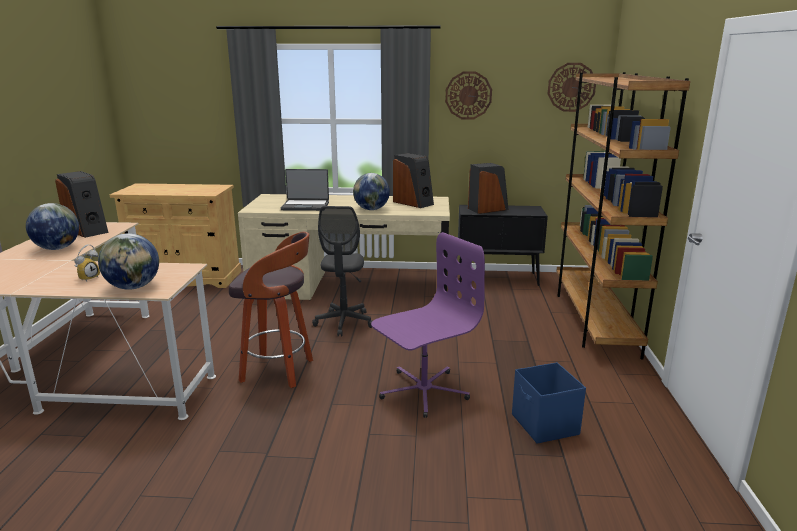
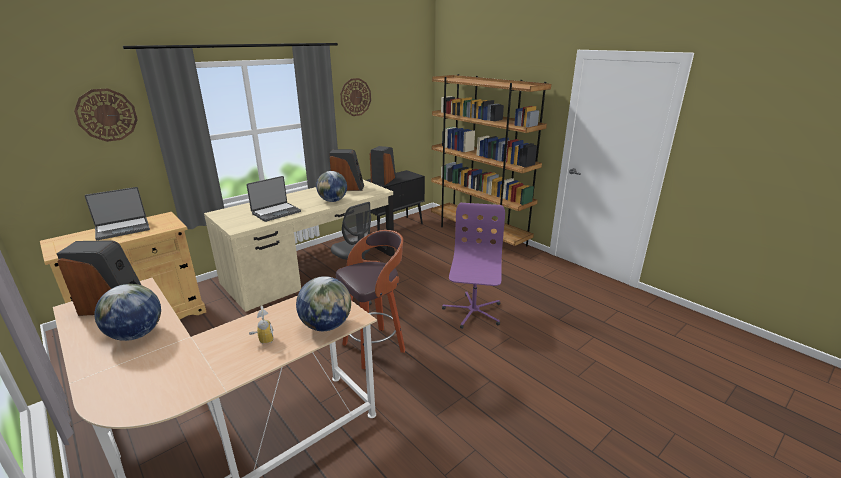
camera: 45 degrees left, 5 degrees up
(182, 188) = (123, 229): none -> laptop
(545, 425) = (546, 298): blue storage box -> none
(571, 87) = (414, 85): wall clock -> wall clock (106, 115)

